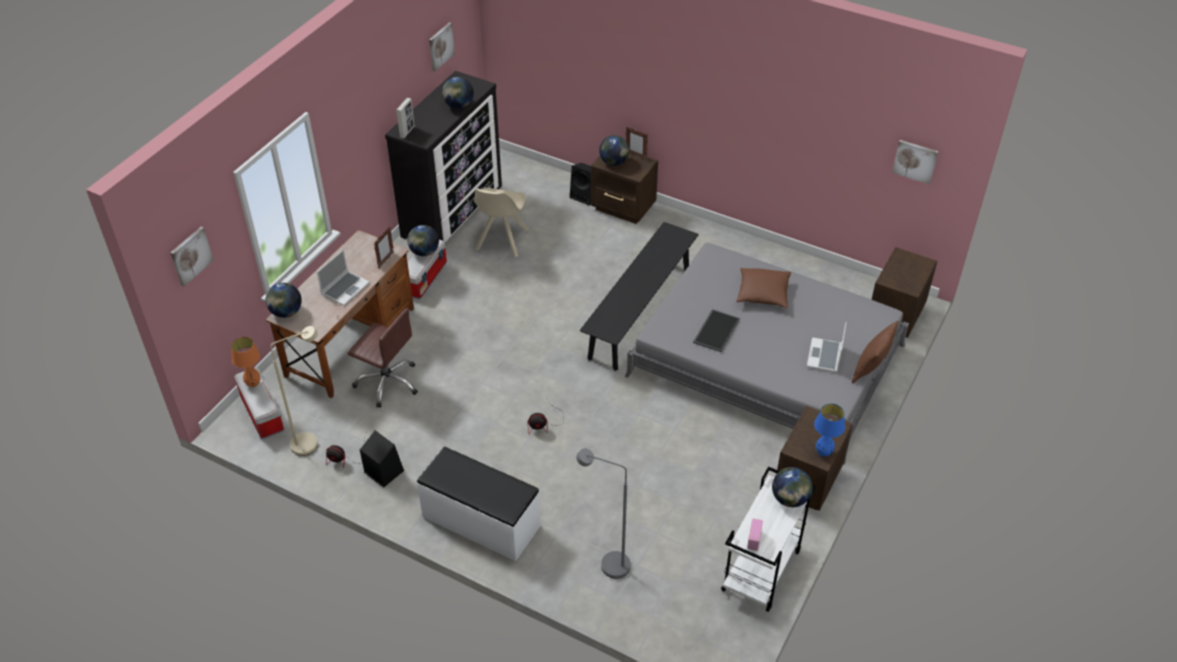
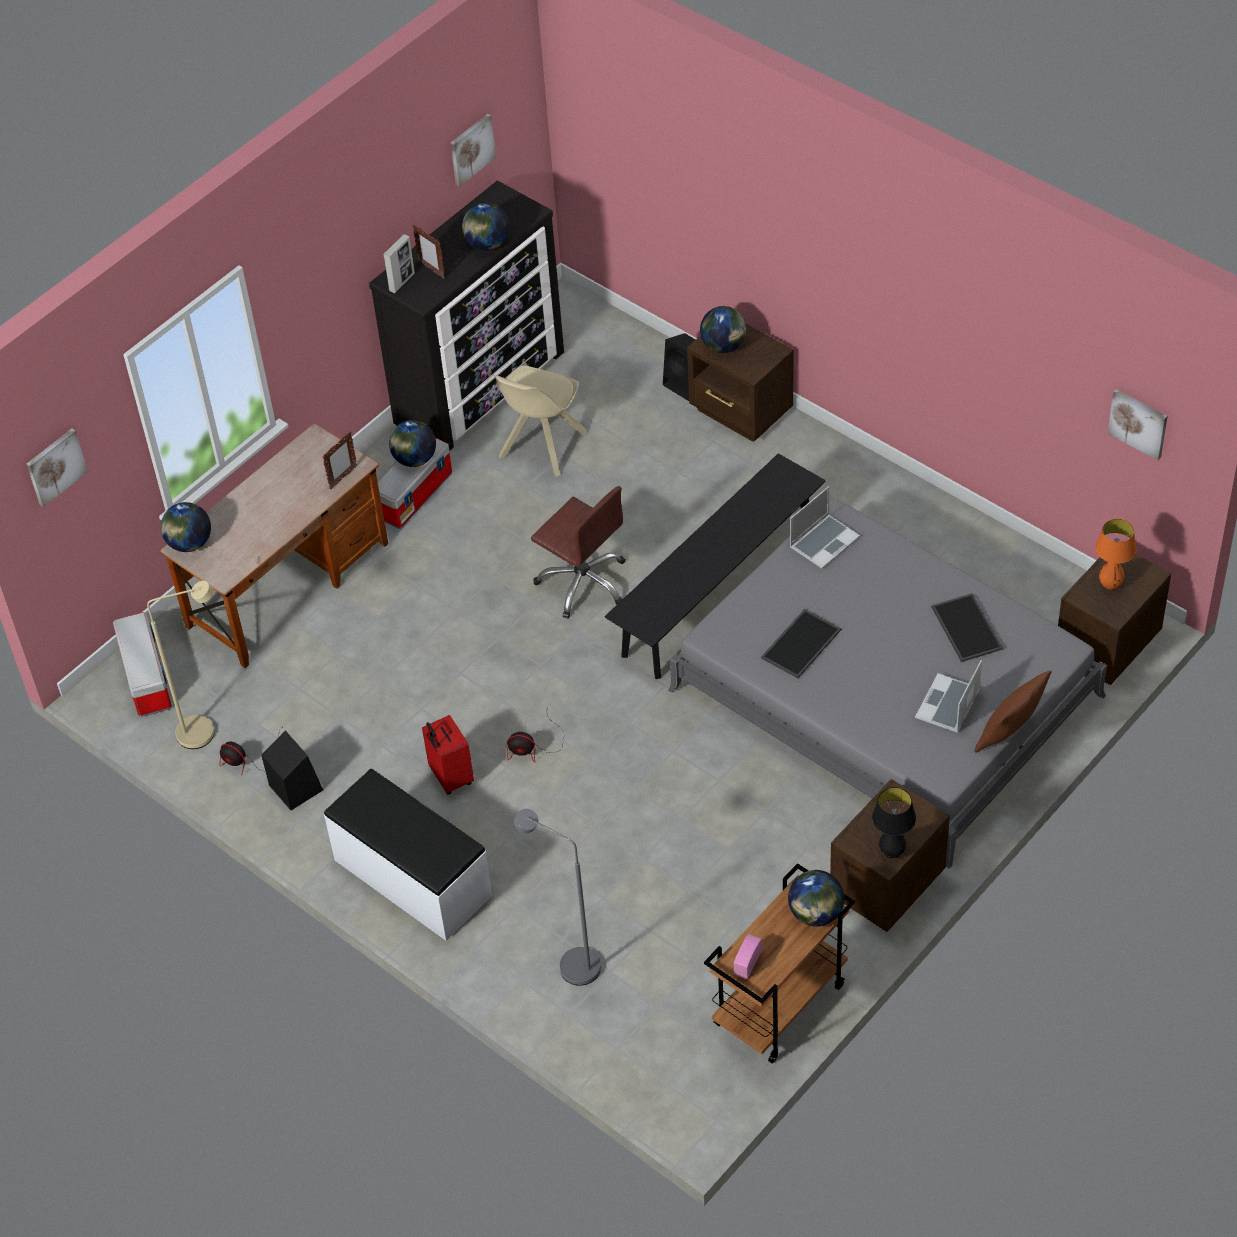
camera: 15 degrees right, 5 degrees up
(253, 384) = (136, 638): orange table lamp -> orange table lamp (1110, 585)
(345, 288) = (277, 516): laptop -> laptop (824, 542)
(388, 382) = (328, 654): brown office chair -> brown office chair (583, 582)
(491, 450) = (450, 777): none -> red suitcase
(636, 155) = (761, 338): picture frame -> picture frame (431, 270)
(761, 572) = (780, 1007): white cart -> brown cart
(763, 294) = (889, 593): brown pillow -> none
(818, 308) = (965, 627): none -> tray
(823, 453) = (892, 853): blue table lamp -> black table lamp

